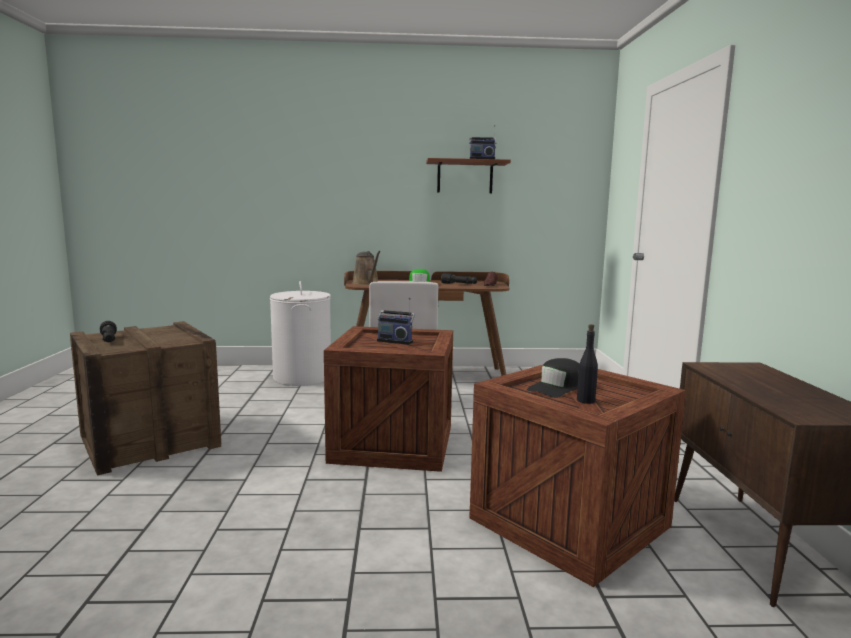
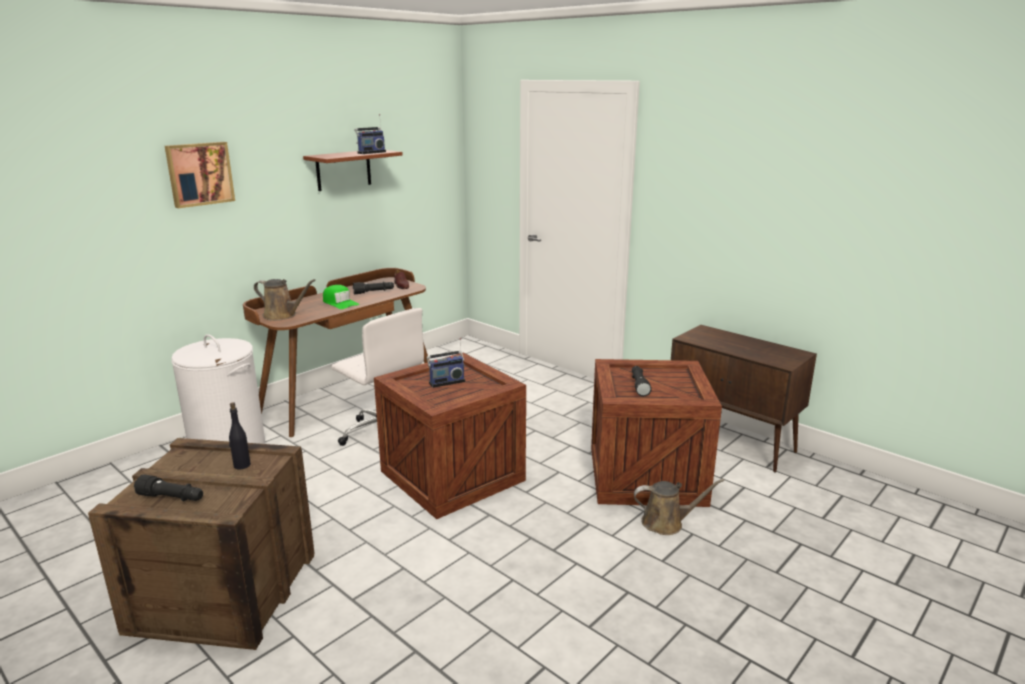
camera: 45 degrees left, 10 degrees up
(336, 165) = (199, 174): none -> picture
(508, 571) = (666, 523): none -> brown watering can
(557, 387) = (639, 385): black cap -> black flashlight
(585, 400) = (671, 390): black bottle -> black bottle (241, 465)

